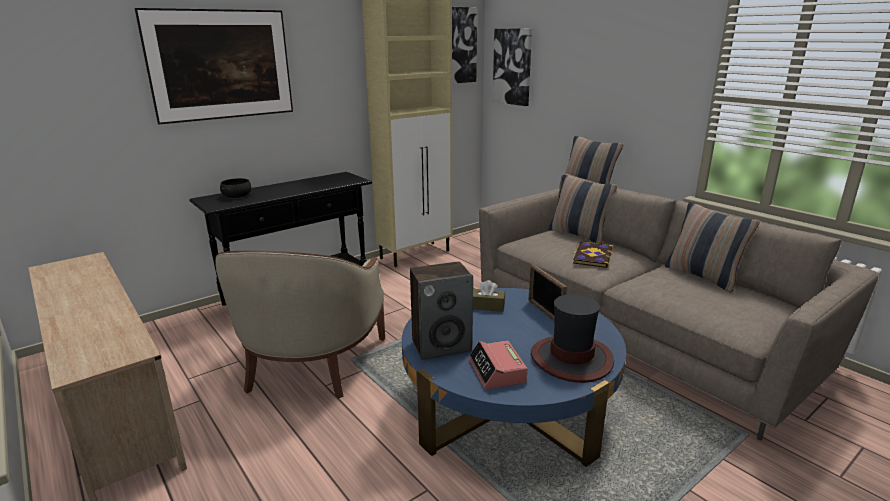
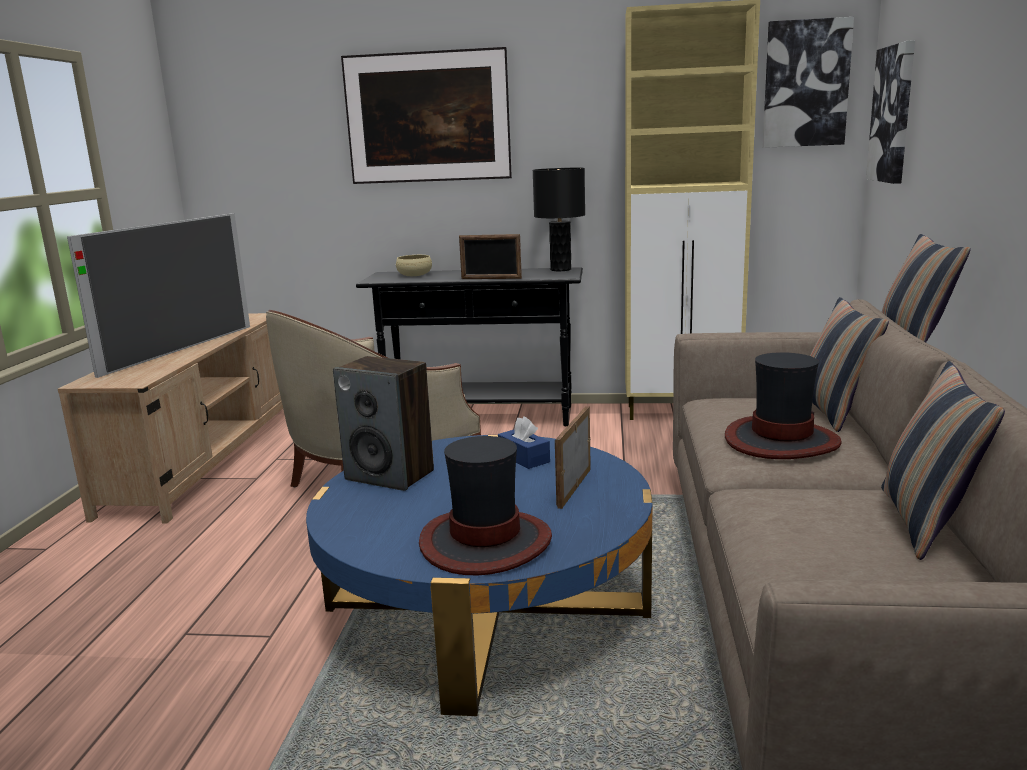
camera: 45 degrees right, 5 degrees down
(94, 310) = (181, 349): none -> television
(237, 196) = (414, 274): black bowl -> beige bowl
(311, 190) = (491, 278): none -> picture frame
(339, 175) = (560, 269): none -> black table lamp
(487, 306) = (524, 458): brown tissue box -> blue tissue box
(497, 371) = (382, 518): alarm clock -> none
(592, 256) = (781, 441): book -> hat

